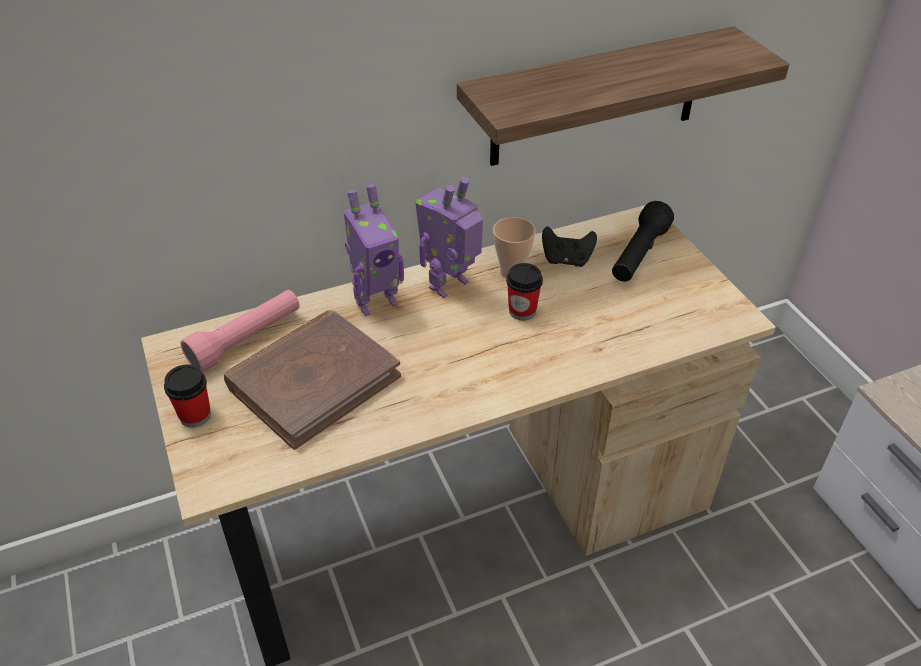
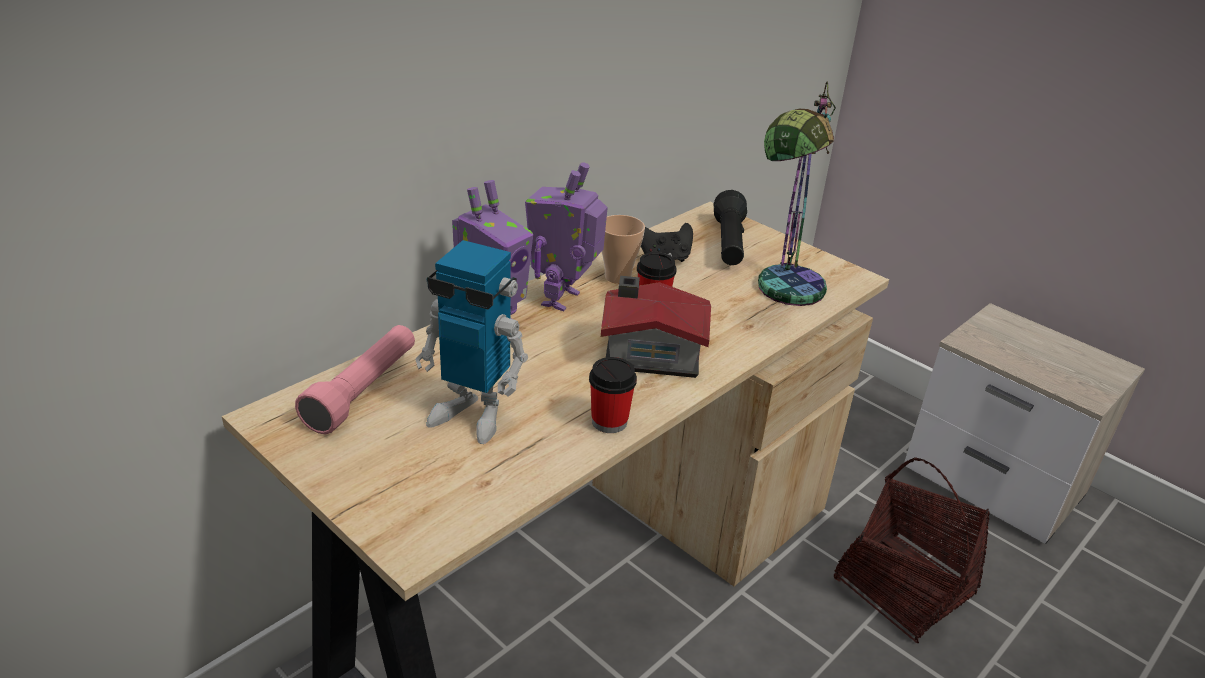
camera: 25 degrees left, 10 degrees down
(195, 415) = (349, 479): cup -> cup (609, 422)
(313, 381) = (472, 414): brown book -> toy robot
(490, 357) = (649, 354): none -> toy house
(596, 98) = (663, 86): shelf -> none
(651, 324) = (781, 296): none -> table lamp
(745, 605) = (903, 586): none -> basket

